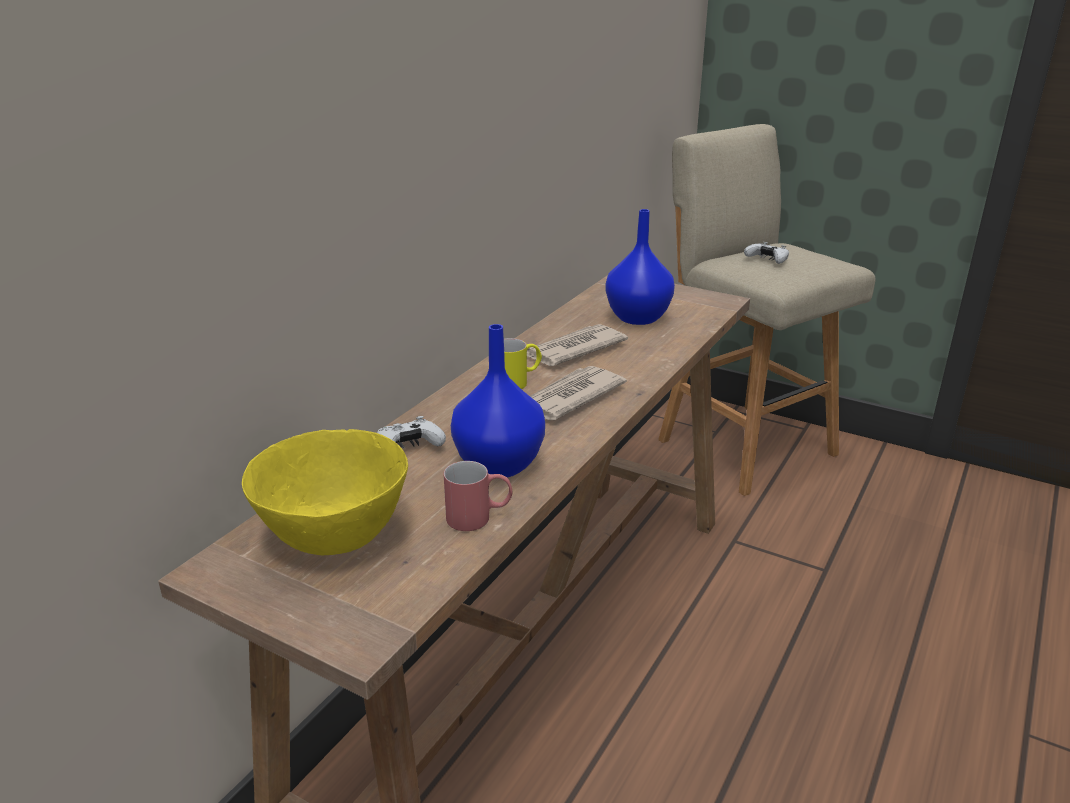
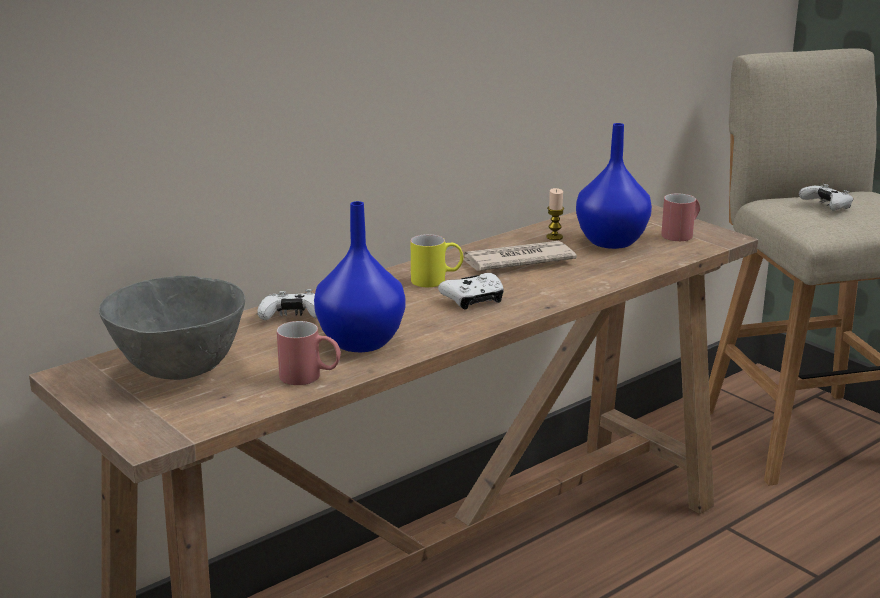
camera: 20 degrees right, 5 degrees down
(335, 538) = (180, 370): yellow bowl -> grey bowl
(568, 397) = (474, 300): newspaper -> white game controller
(586, 320) = (554, 237): none -> candle
(688, 302) = (681, 234): none -> red mug

